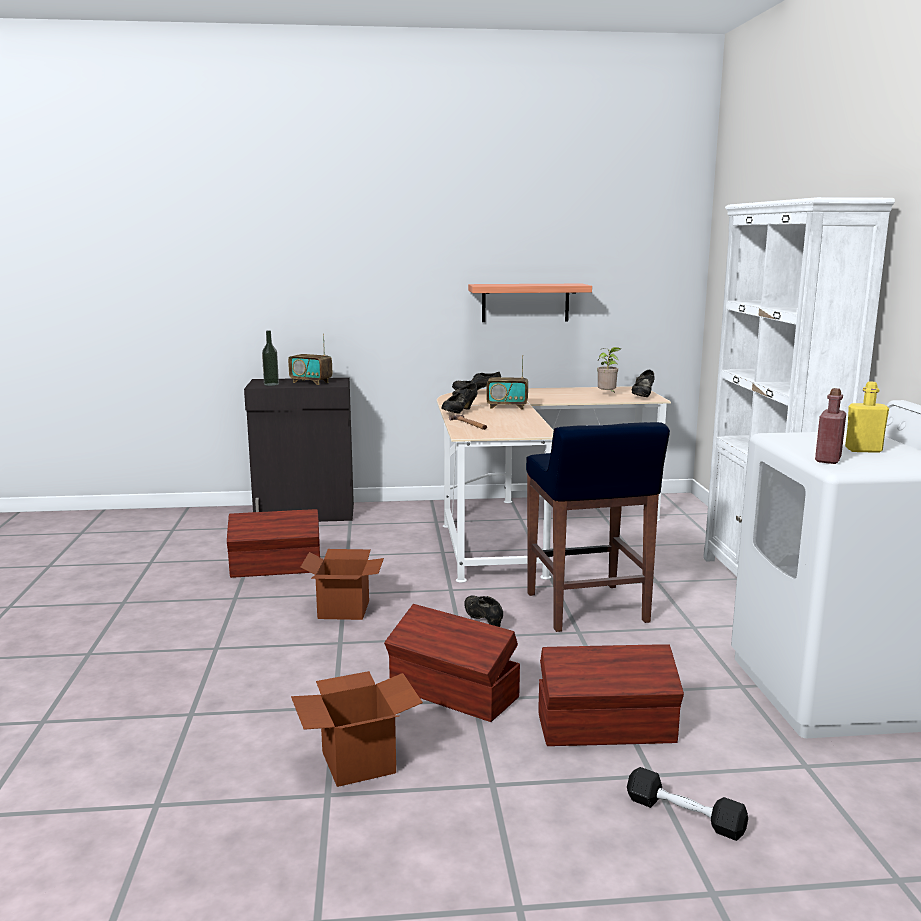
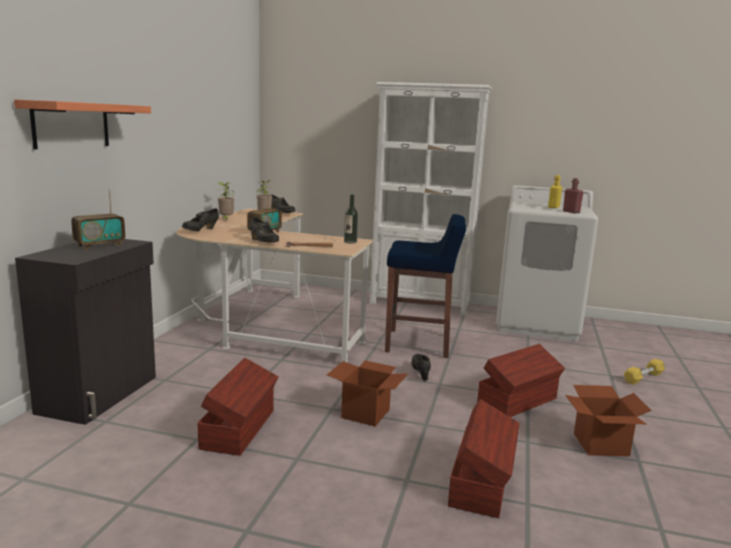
camera: 70 degrees left, 0 degrees up
(271, 384) = (75, 255): bottle -> bottle (350, 242)
(483, 622) = (420, 373): black shoe -> black shoe turned 90 degrees clockwise
(525, 302) = (193, 149): shelf -> shelf (71, 125)
(551, 391) = (226, 220): none -> potted plant
(607, 729) = (566, 373): brown storage box -> brown storage box (482, 481)
(685, 815) = (643, 378): black dumbbell -> yellow dumbbell

